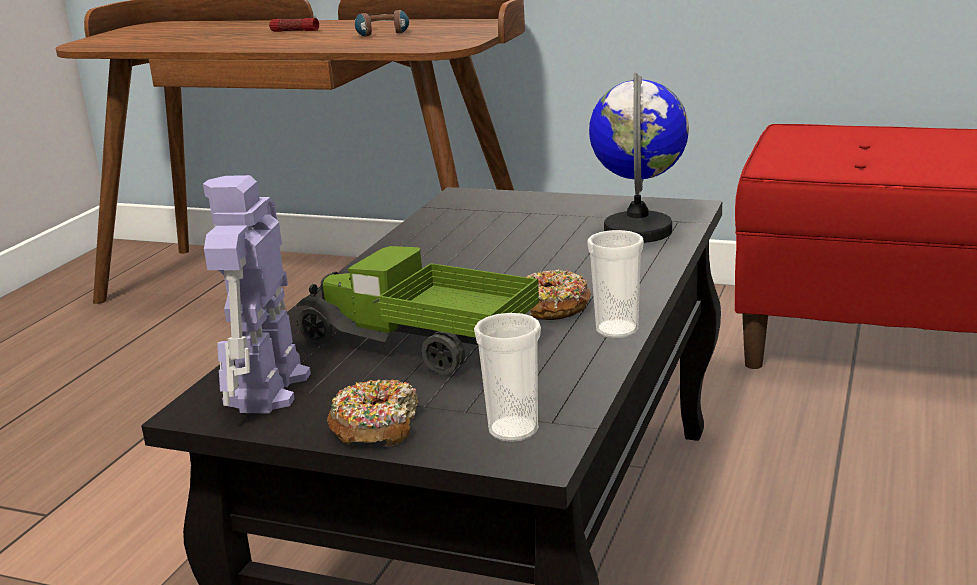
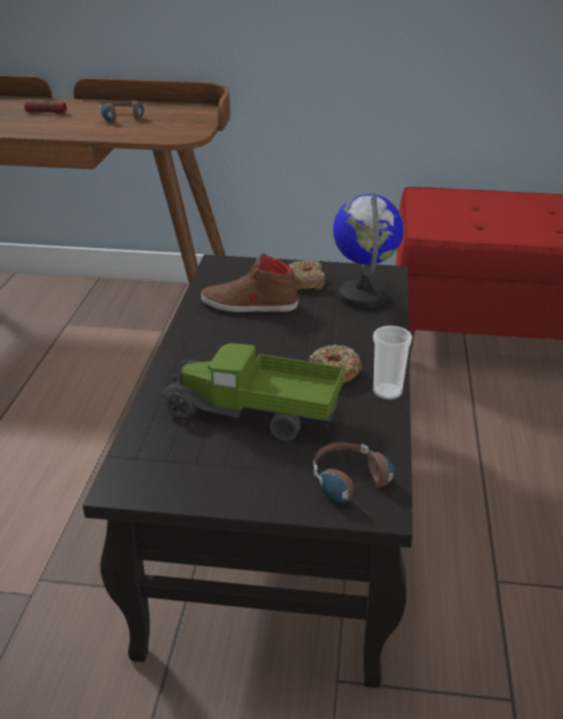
camera: 15 degrees left, 10 degrees up
(266, 390) = (163, 464): toy robot -> none
(376, 427) = (260, 493): donut -> donut (304, 282)
(476, 236) = (249, 305): none -> brown shoe
(513, 430) = (357, 488): cup -> headphones

